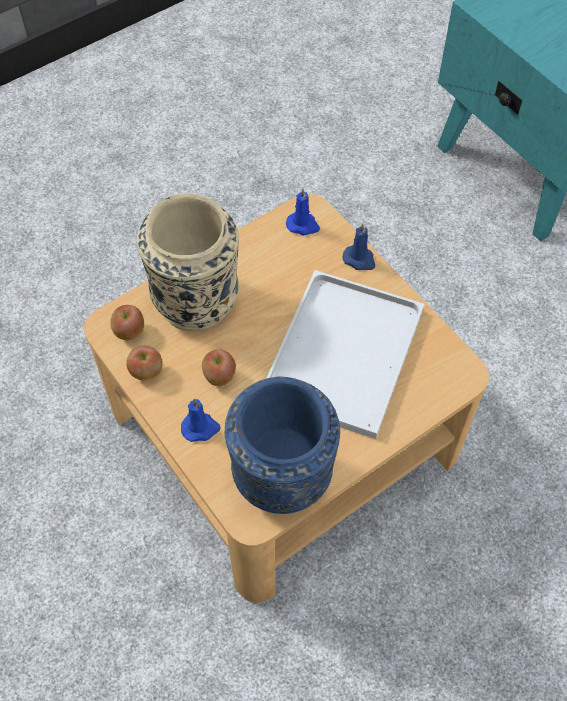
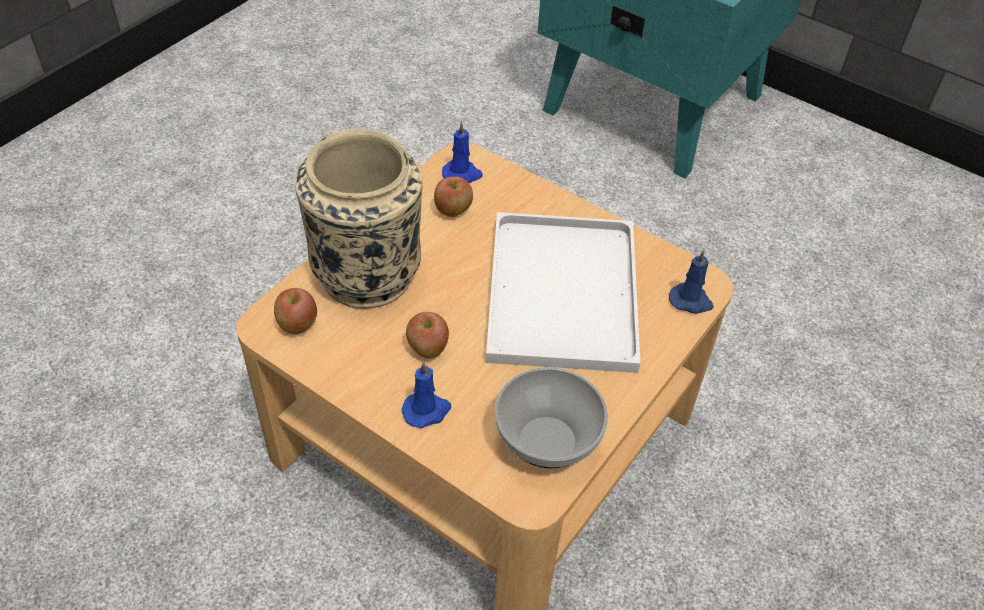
camera: 20 degrees left, 10 degrees down
(146, 372) = (335, 364): apple -> apple (453, 211)
(282, 477) = (548, 441): blue vase -> bowl
(359, 259) = (540, 195): blue candle -> blue candle (691, 301)

